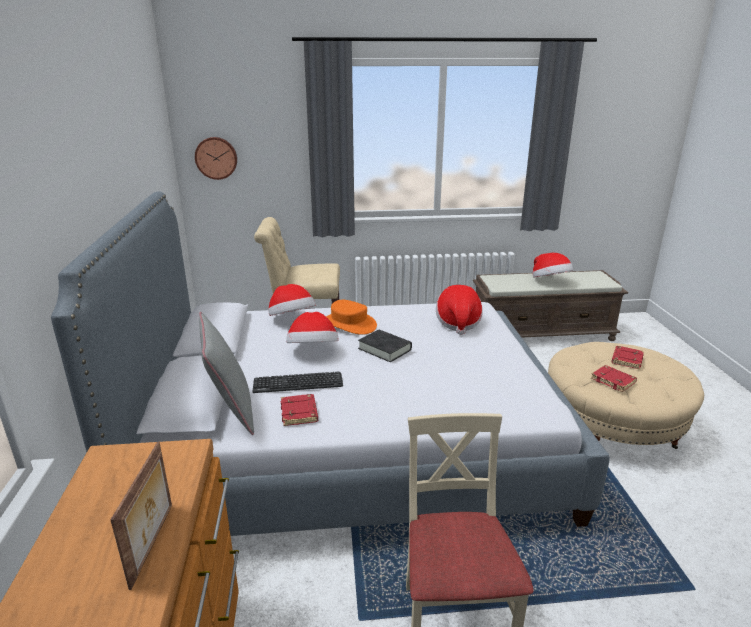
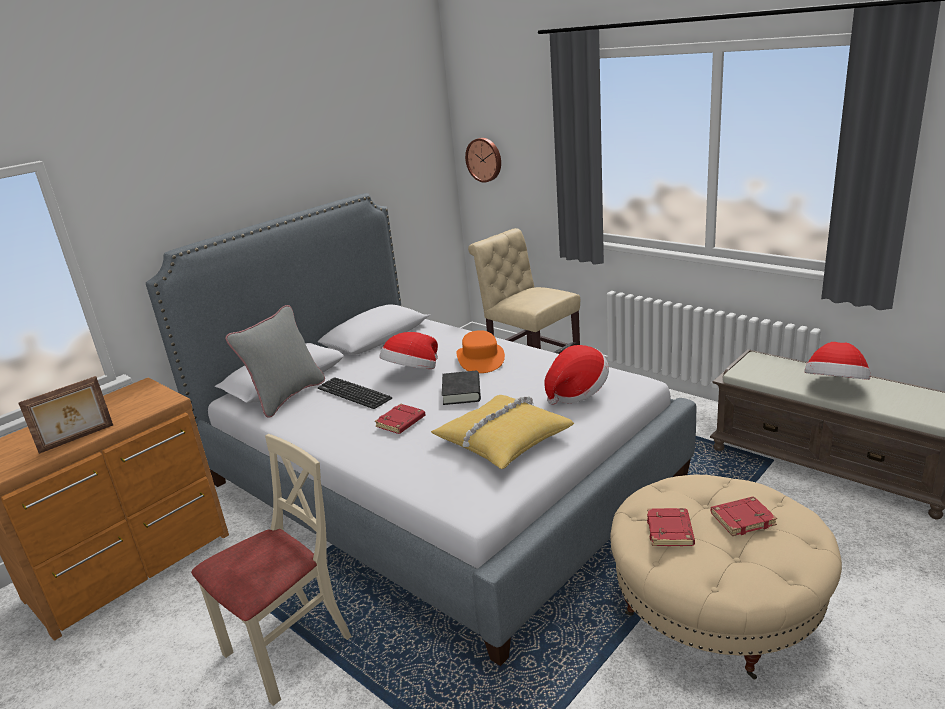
camera: 50 degrees right, 0 degrees up
(292, 319) = (448, 339): hat -> none
(300, 413) = (316, 416): red book -> red book (401, 422)
(476, 366) = (502, 440): none -> yellow pillow

